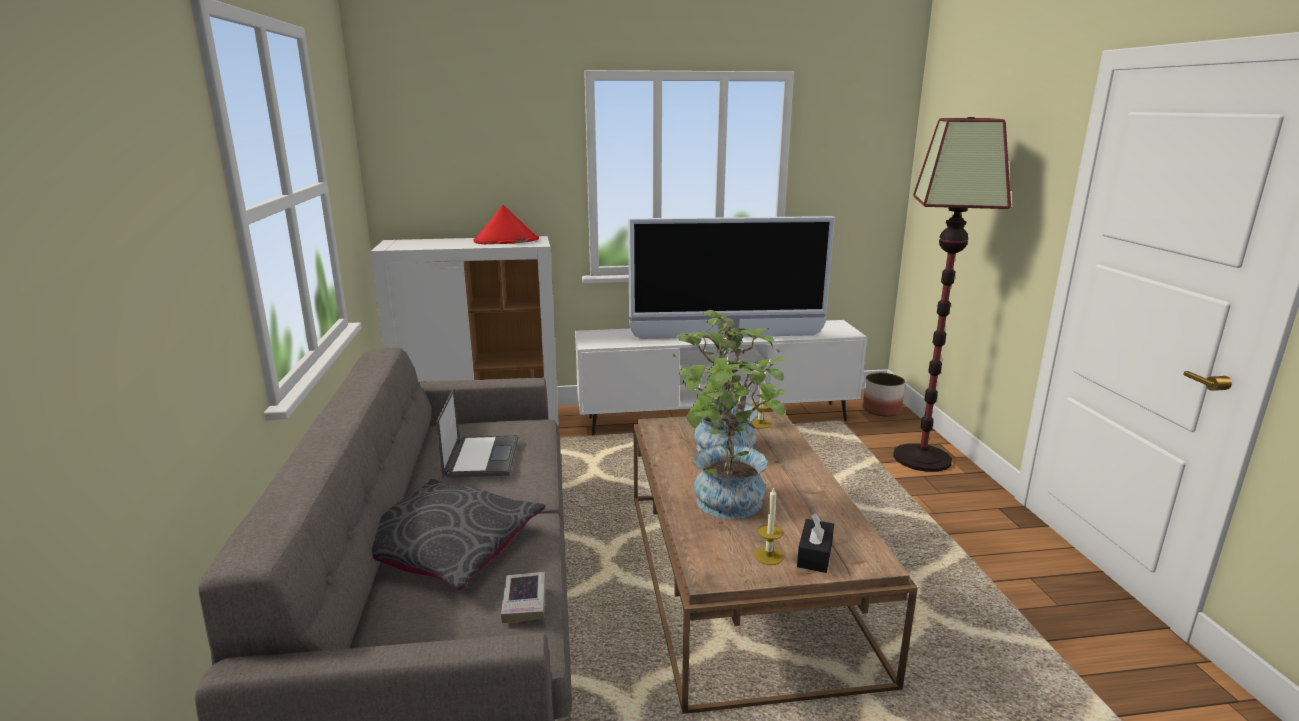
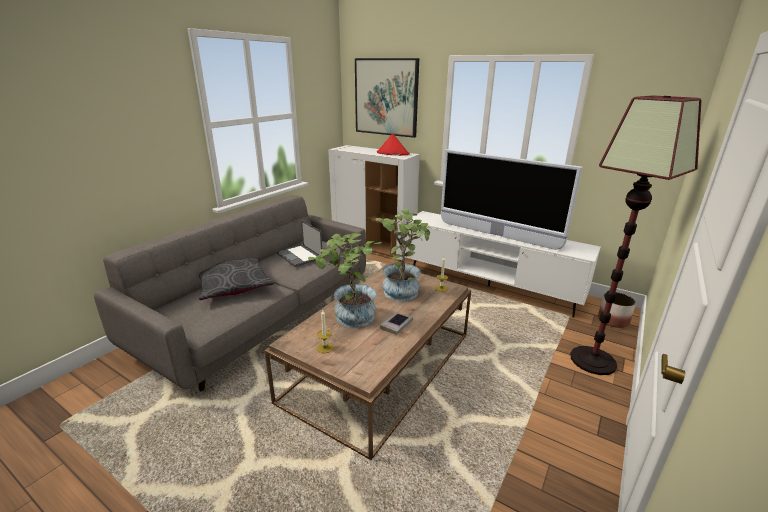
camera: 40 degrees right, 5 degrees up
(466, 143) = (386, 97): none -> picture
(481, 456) = (300, 256): laptop -> laptop turned 105 degrees clockwise
(524, 601) = (220, 316): book -> book (396, 325)
(815, 555) = (344, 358): black tissue box -> none

